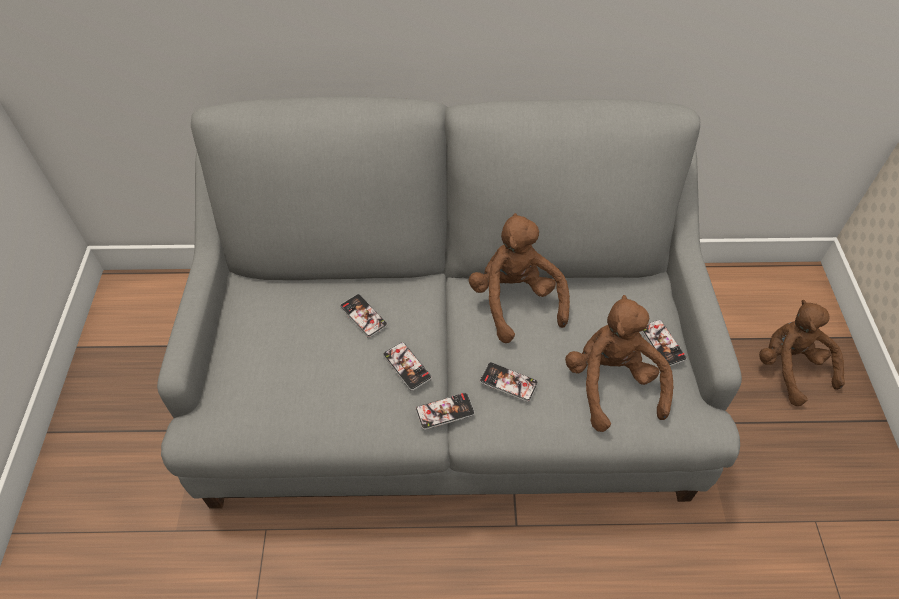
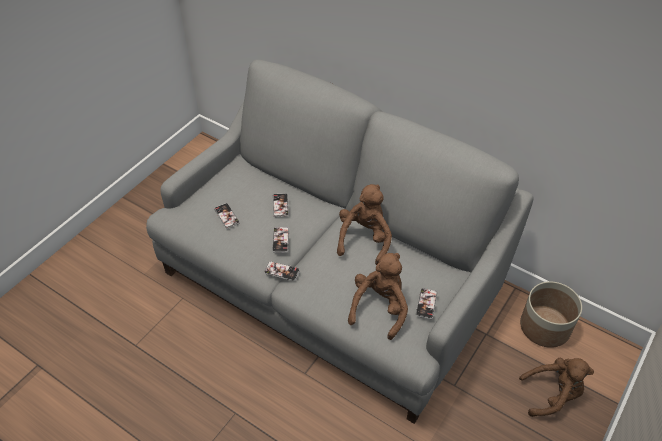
camera: 35 degrees right, 5 degrees down
(508, 382) = (324, 275): phone -> phone (226, 216)
(719, 294) = (545, 327): none -> planter
(790, 368) = (552, 395): brown plush toy -> brown plush toy turned 75 degrees clockwise

